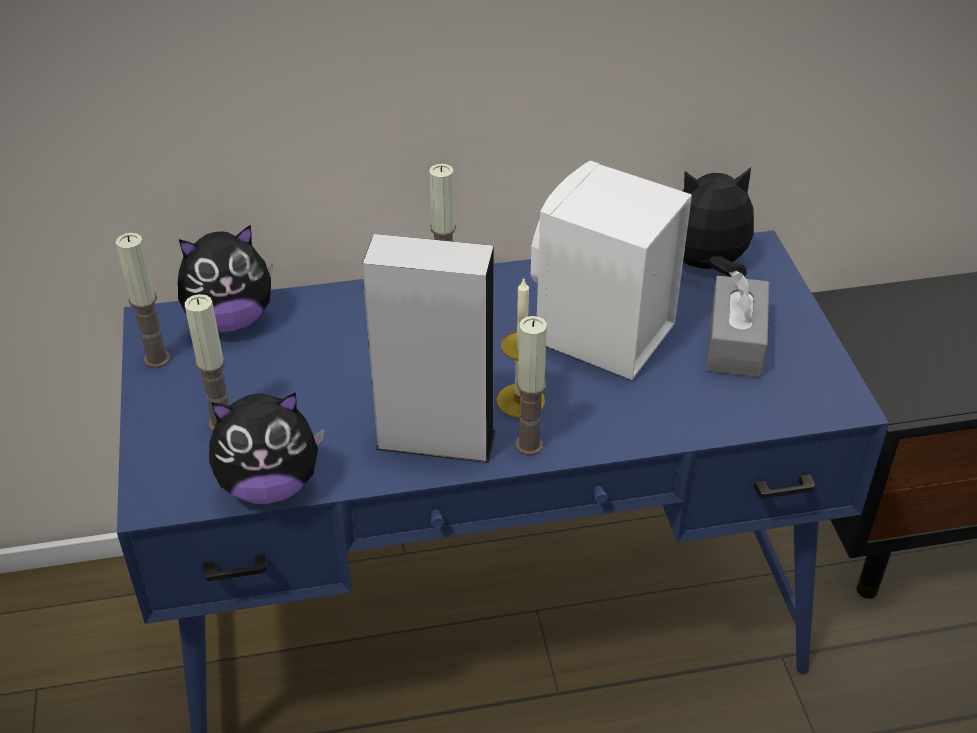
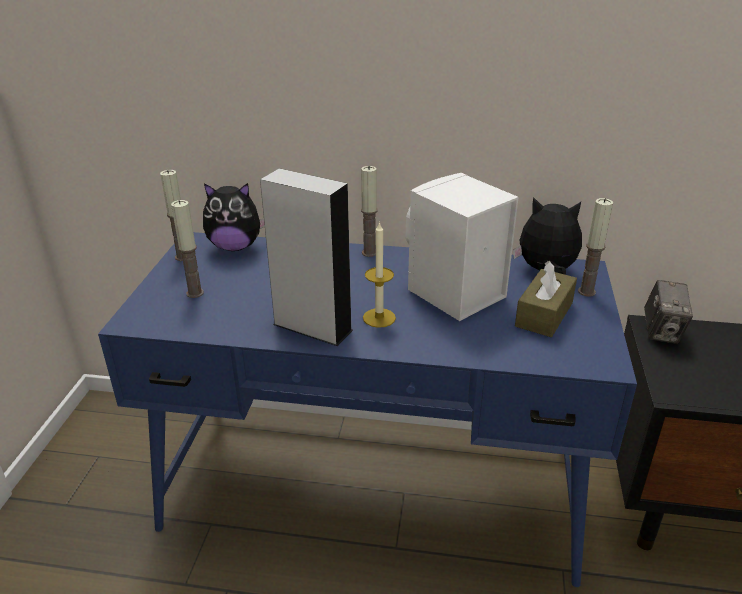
camera: 20 degrees right, 10 degrees down
(270, 485) = (198, 329): plush toy -> none
(529, 445) = (369, 342): candle -> candle (586, 291)
(735, 341) = (544, 314): grey tissue box -> brown tissue box
(858, 312) = (662, 332): none -> camera

